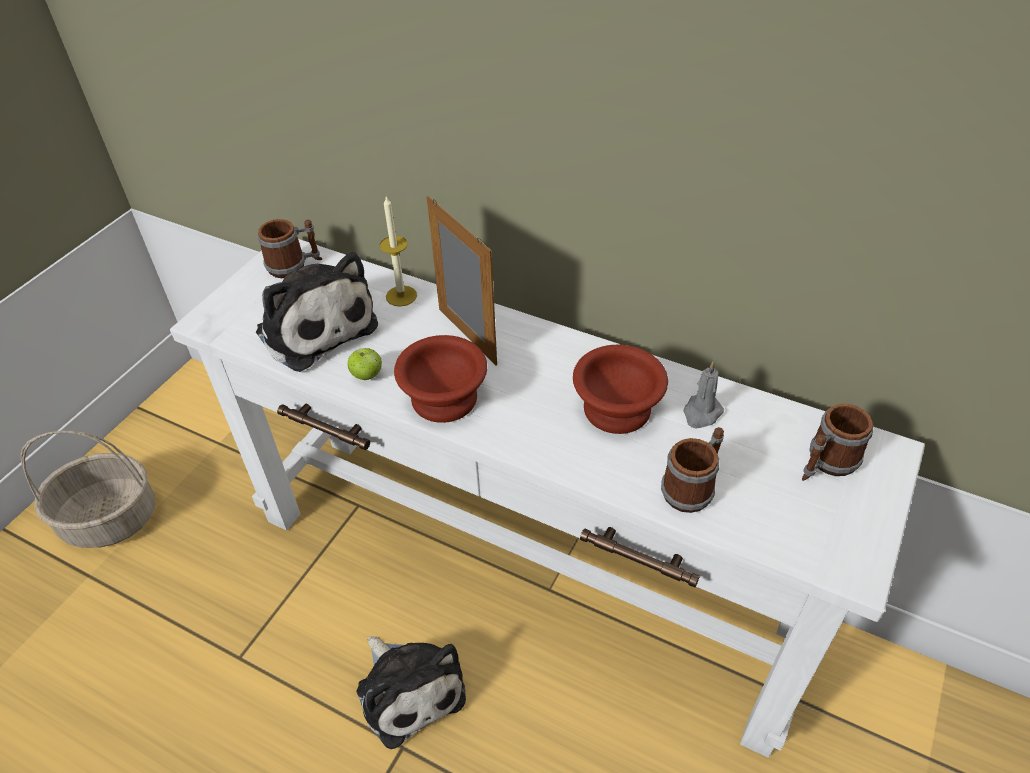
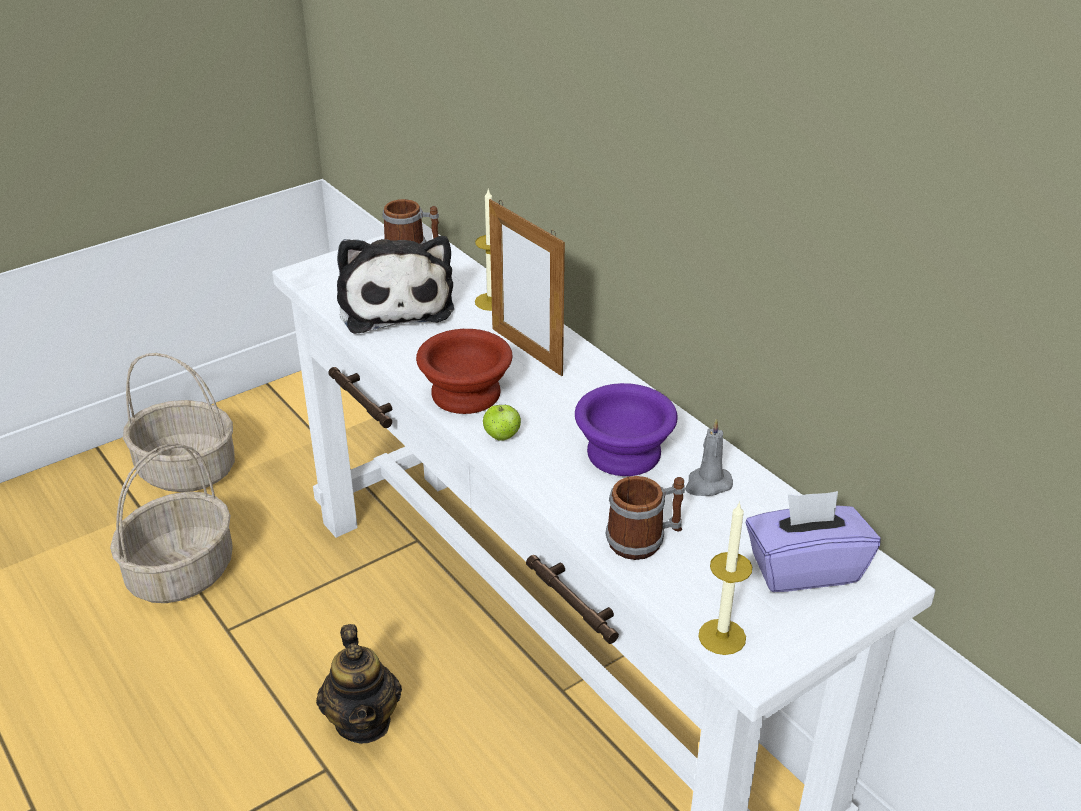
camera: 25 degrees right, 10 degrees down
(163, 620) = (181, 572): none -> basket
(367, 375) = (411, 355): apple -> apple (502, 436)
(409, 689) = (363, 721): plush toy -> teapot
(467, 336) = (526, 351): picture frame -> picture frame turned 150 degrees clockwise
(618, 407) = (626, 453): brown bowl -> purple bowl
(815, 556) = (722, 637): none -> candle
(826, 464) = (804, 568): mug -> purple tissue box

